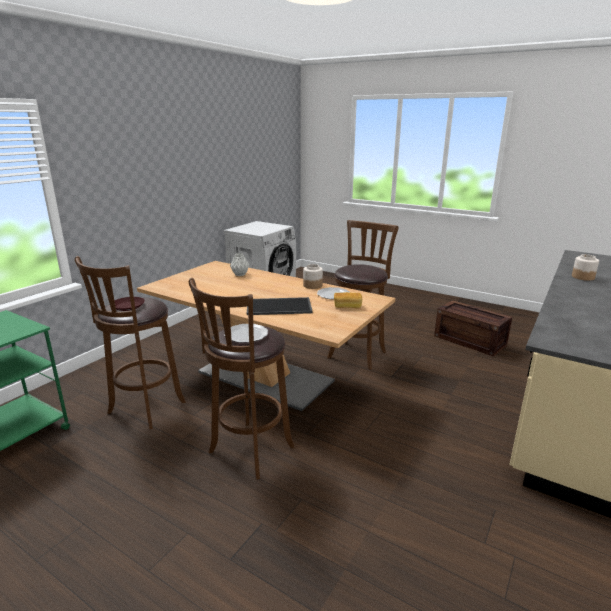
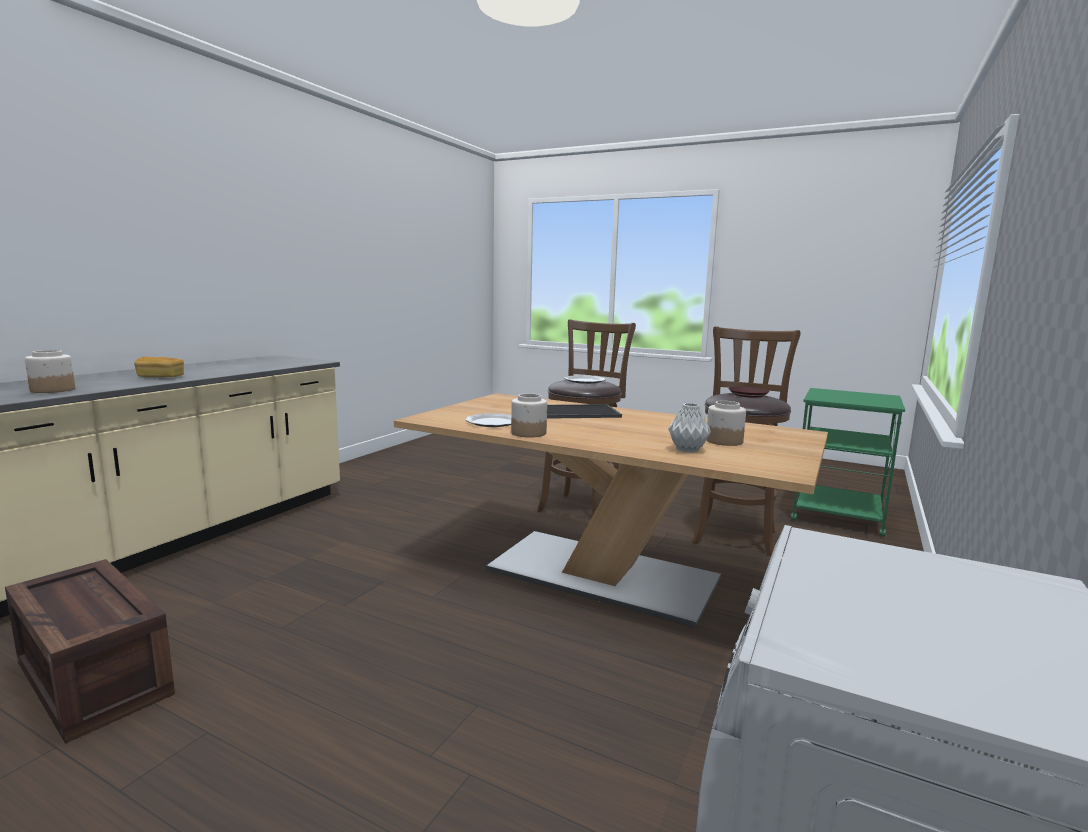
camera: 175 degrees right, 10 degrees down
(213, 280) = (723, 441): none -> jar
(347, 306) = (475, 412): bread -> bread (161, 377)
(358, 353) = (424, 627): brown stool -> none

